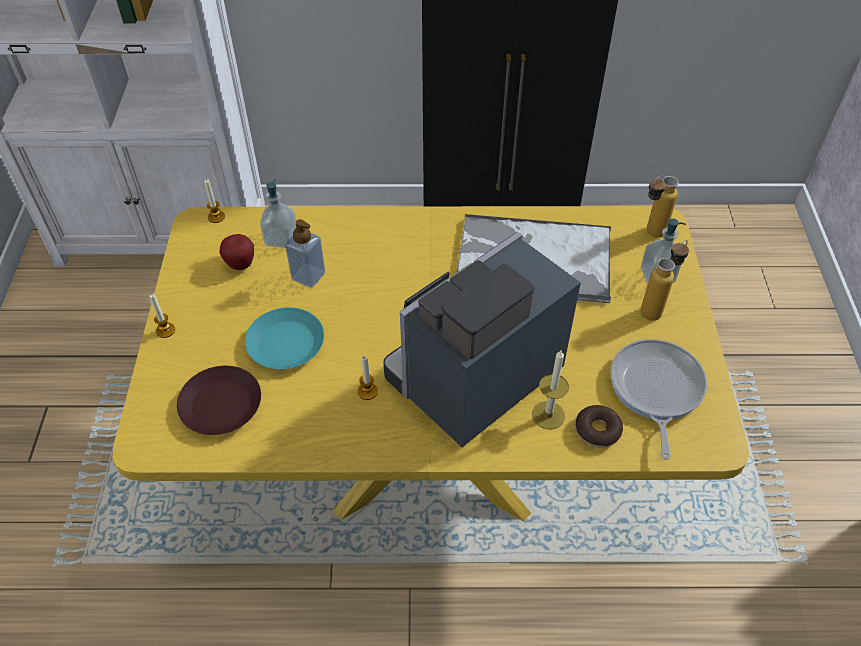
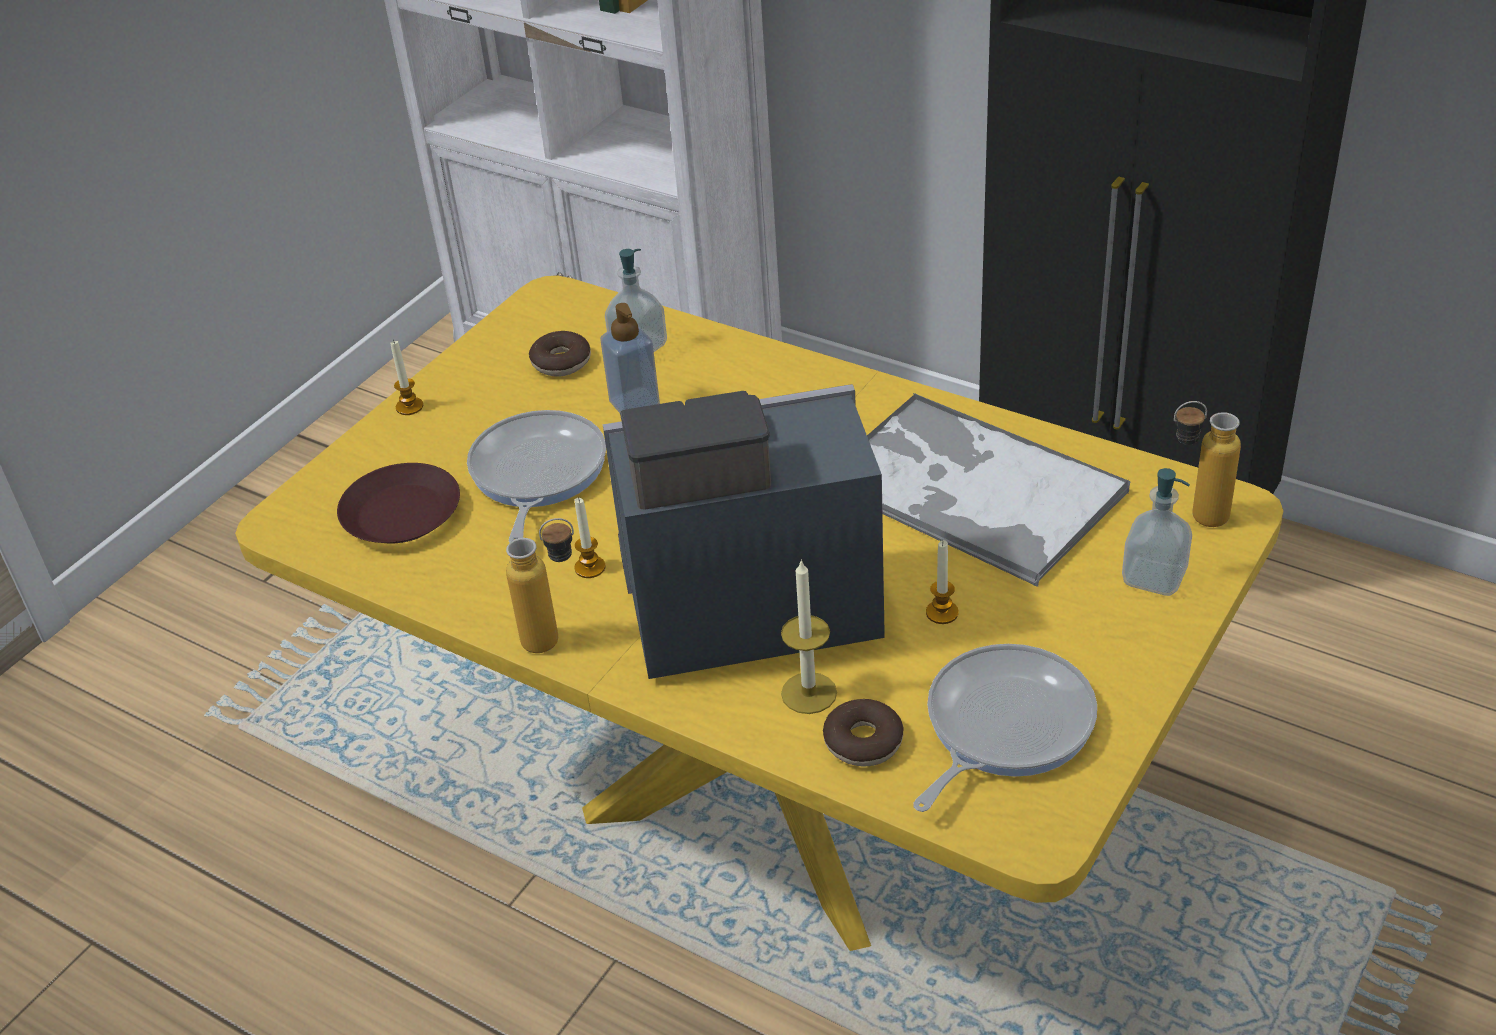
camera: 35 degrees right, 10 degrees down
(216, 217) = (579, 296): candle -> candle (942, 613)
(241, 265) = (561, 362): apple -> donut
(285, 344) = (536, 474): turquoise plate -> frying pan
(656, 308) = (1109, 621): bottle -> bottle (556, 638)

